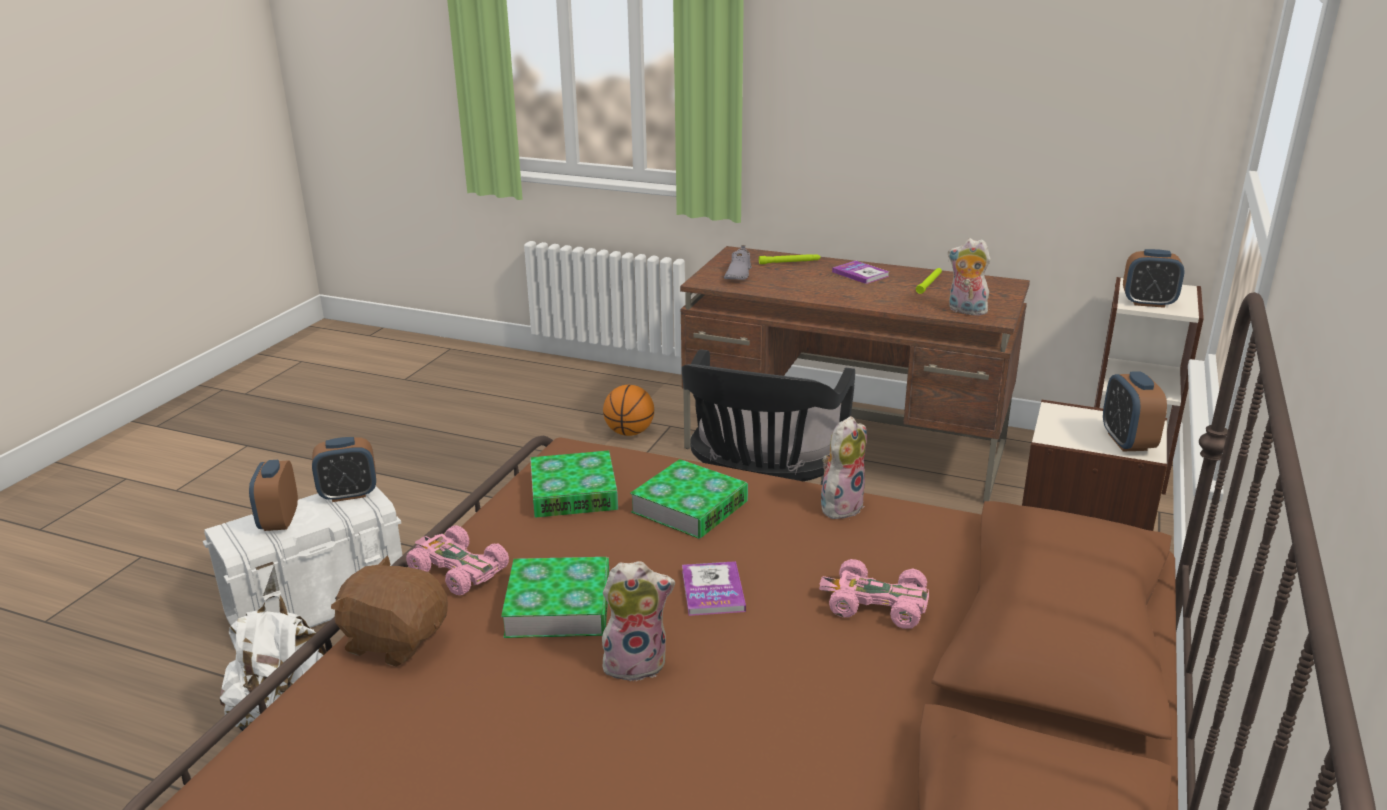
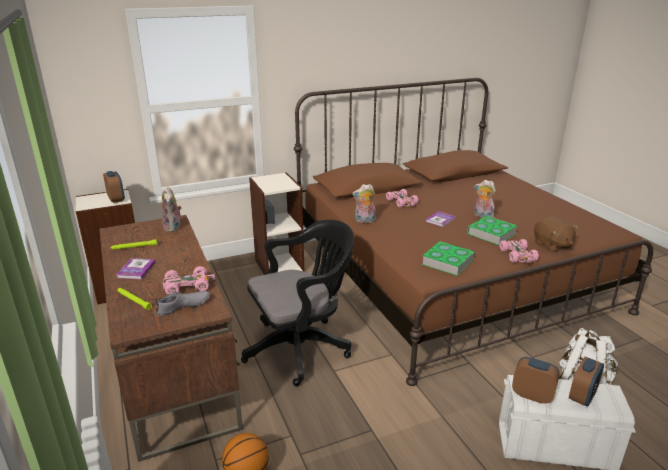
camera: 135 degrees left, 0 degrees up
(689, 507) = (412, 240): book -> none
(776, 284) = (188, 286): none -> pink toy car
(1127, 442) = (278, 178): alarm clock -> none

